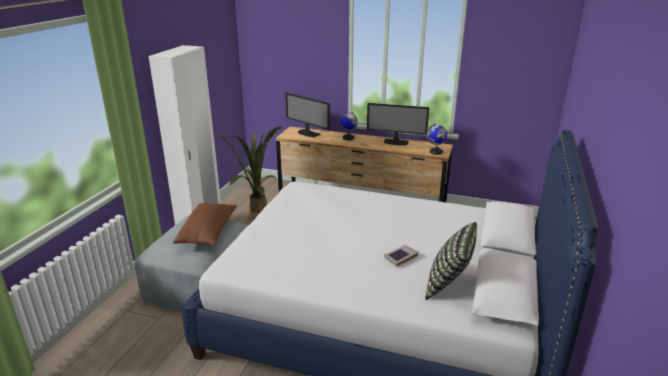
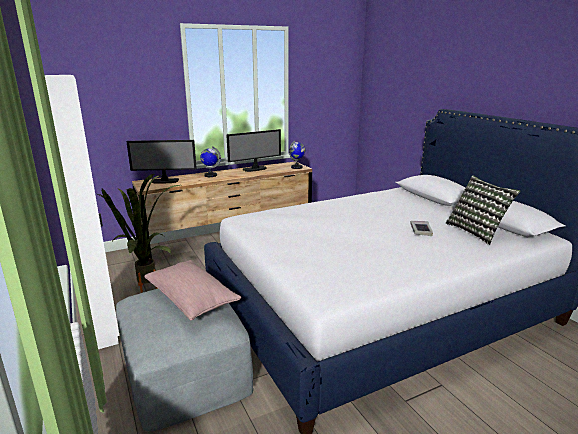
camera: 45 degrees left, 5 degrees down
(208, 233) = (191, 300): brown pillow -> pink pillow

